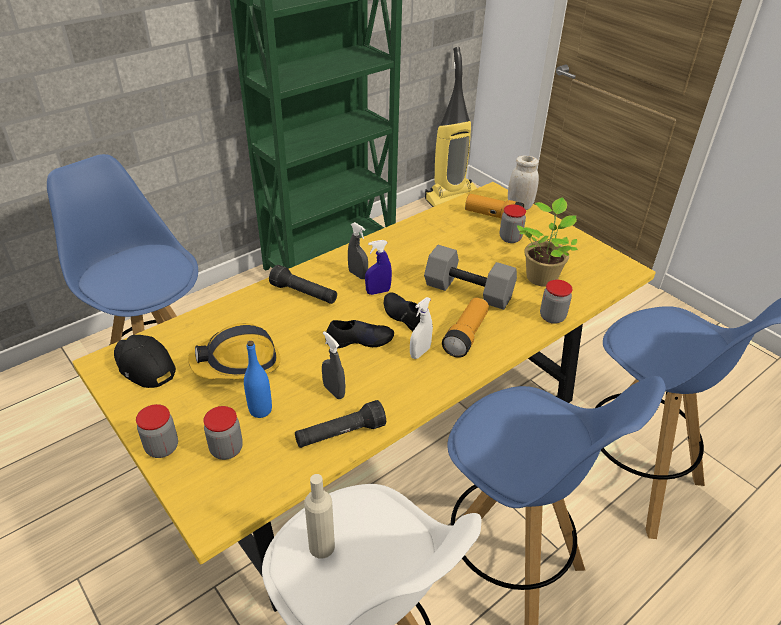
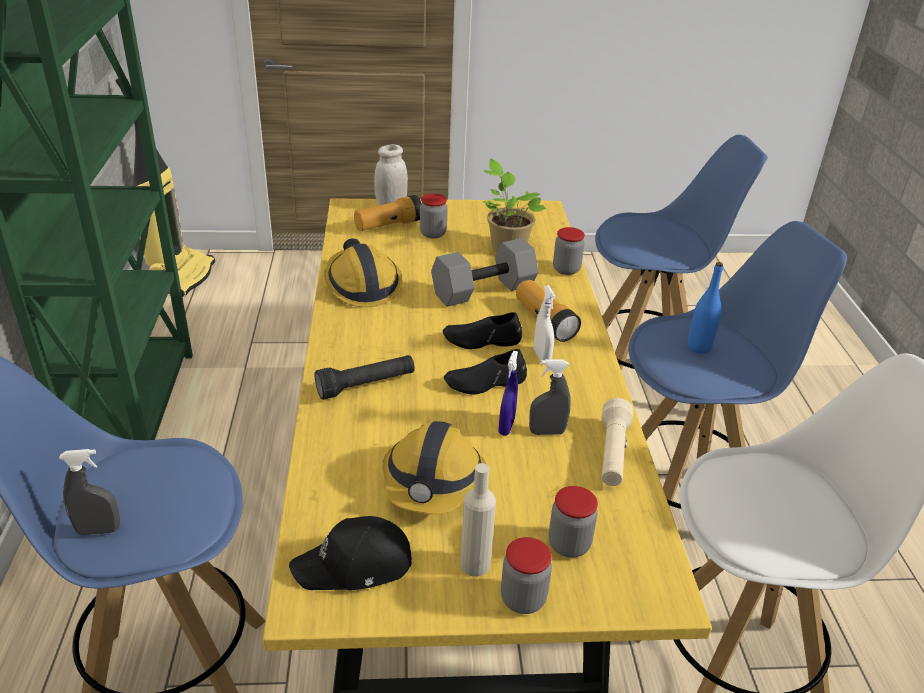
camera: 55 degrees left, 5 degrees down
(260, 410) = (529, 495): blue bottle -> blue bottle (699, 347)
(321, 546) = (759, 523): beige bottle -> beige bottle (475, 564)
(340, 434) = (612, 454): black flashlight -> beige flashlight
(358, 274) = (377, 337): grey spray bottle -> grey spray bottle (98, 530)
(359, 340) = (485, 382): black shoe -> black shoe turned 135 degrees counterclockwise
(378, 292) = (421, 338): blue spray bottle -> blue spray bottle (506, 426)
(408, 241) = (361, 285): none -> hard hat

